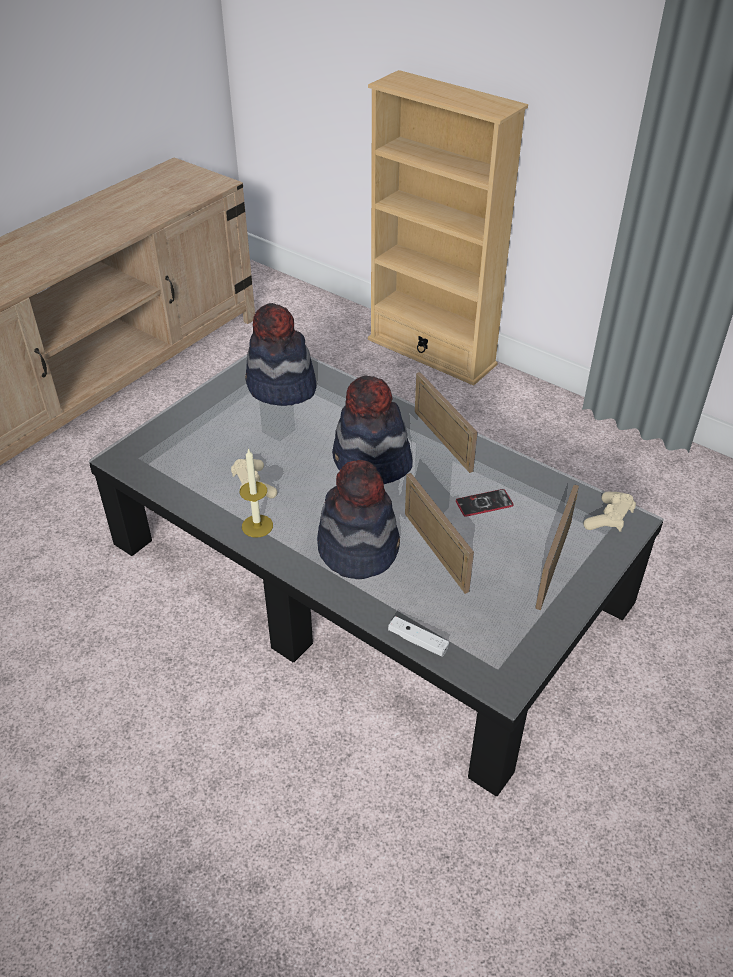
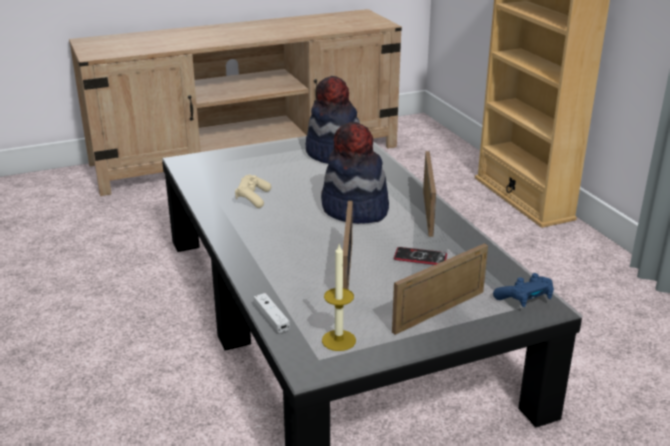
camera: 30 degrees right, 15 degrees down
(257, 526) = (230, 219): candle -> candle (338, 340)
(358, 548) = (288, 253): hat -> none
(609, 519) = (525, 299): beige game controller -> blue game controller

